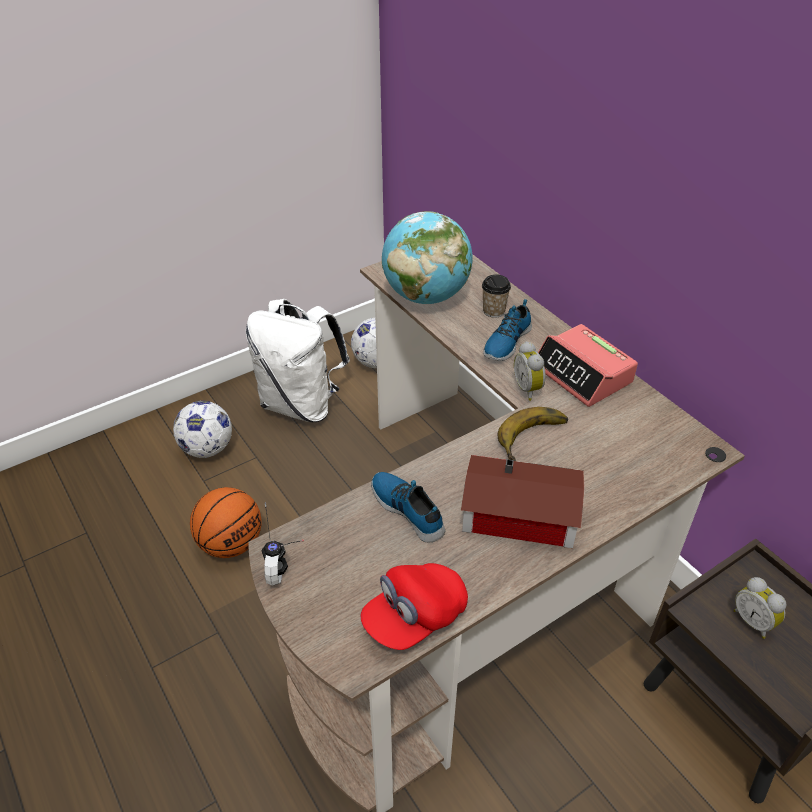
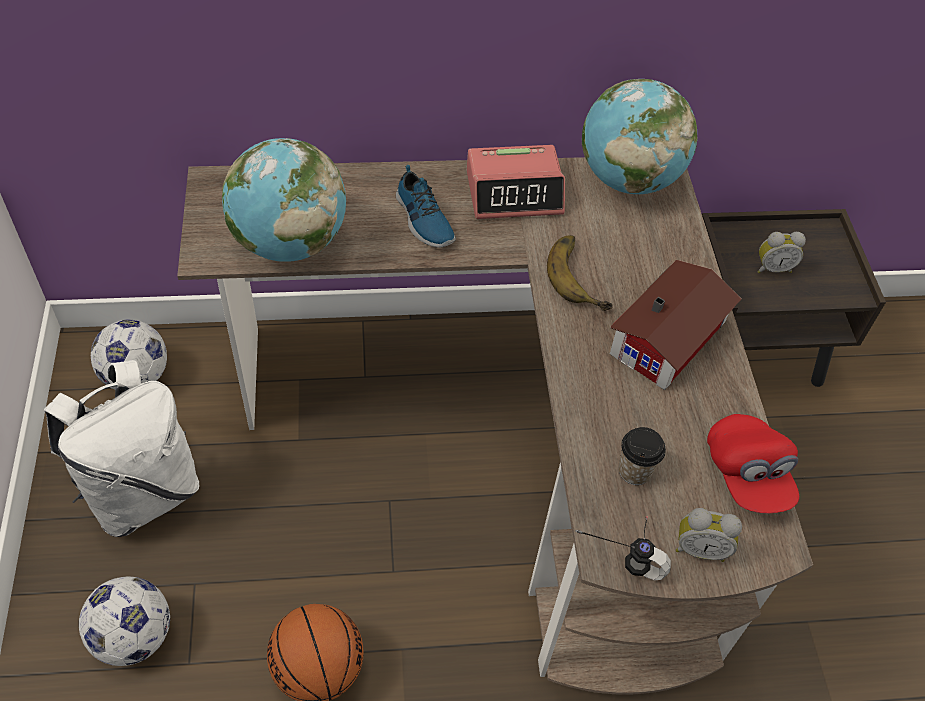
camera: 65 degrees left, 10 degrees up
(408, 509) = (614, 418): shoe -> none
(494, 311) = (364, 202): cup -> cup (634, 471)
(529, 389) = (507, 241): alarm clock -> alarm clock (700, 548)
(671, 430) = (628, 179): none -> globe

